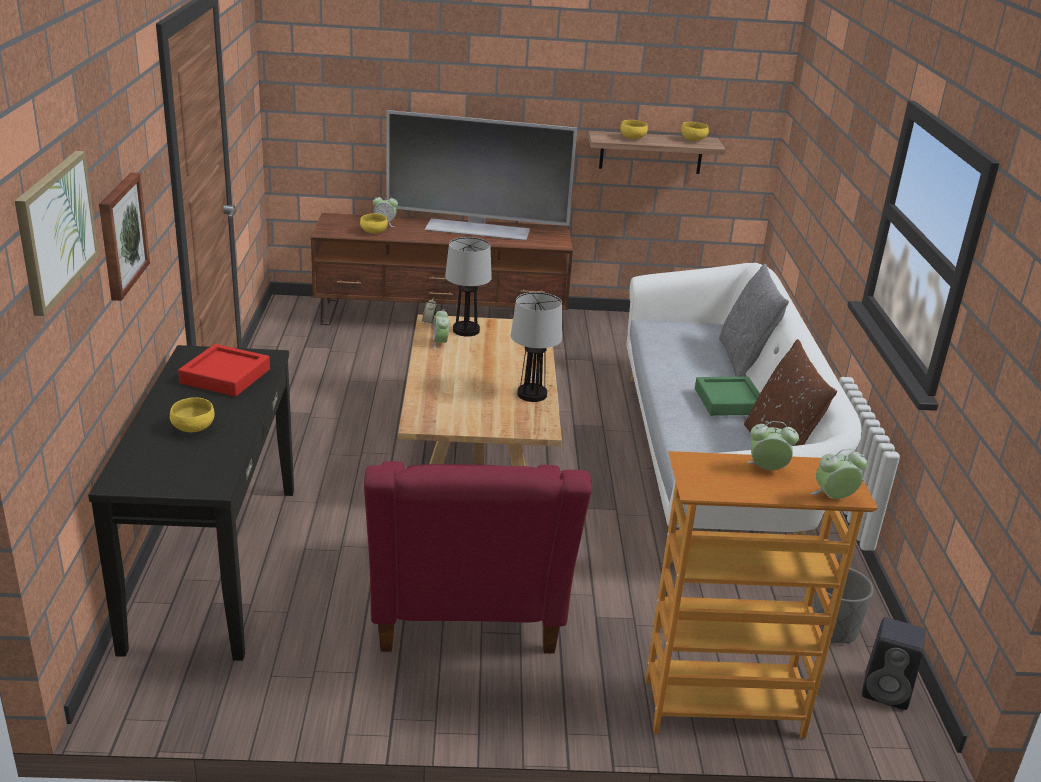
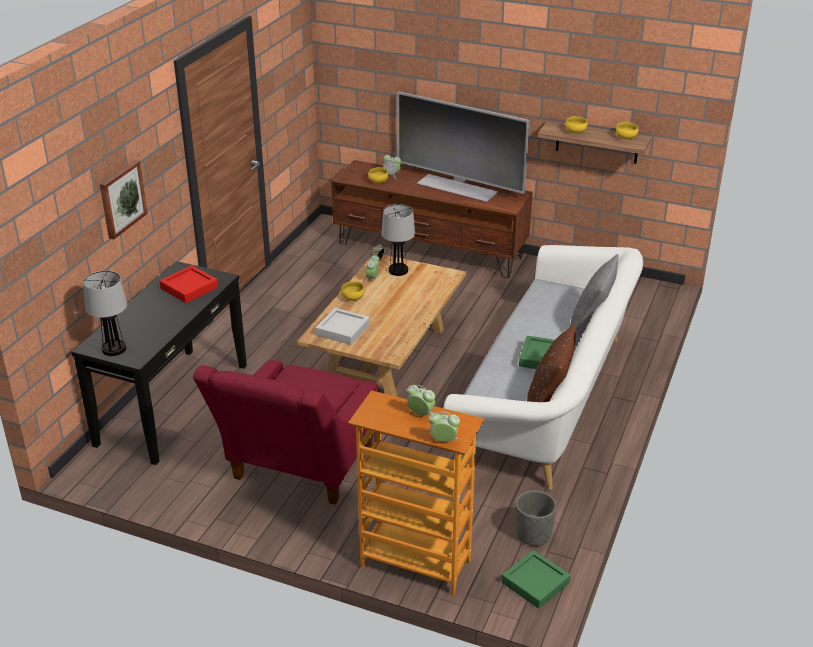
camera: 25 degrees right, 5 degrees up
(55, 229) = (56, 205): picture -> none
(193, 429) = (149, 321): yellow bowl -> yellow bowl (353, 298)
(451, 409) = (343, 330): none -> grey tray
(531, 394) = (405, 328): table lamp -> table lamp (113, 349)
(887, 691) = (535, 582): black speaker -> green tray

